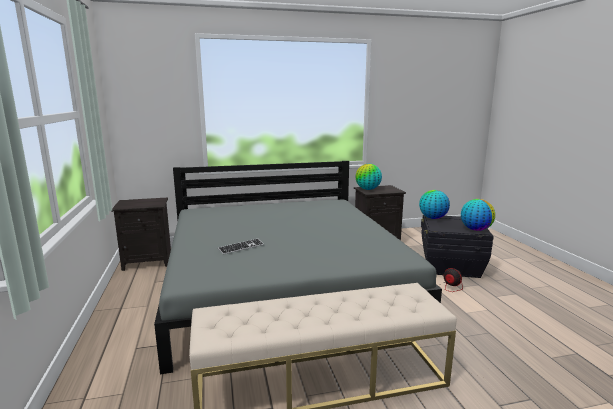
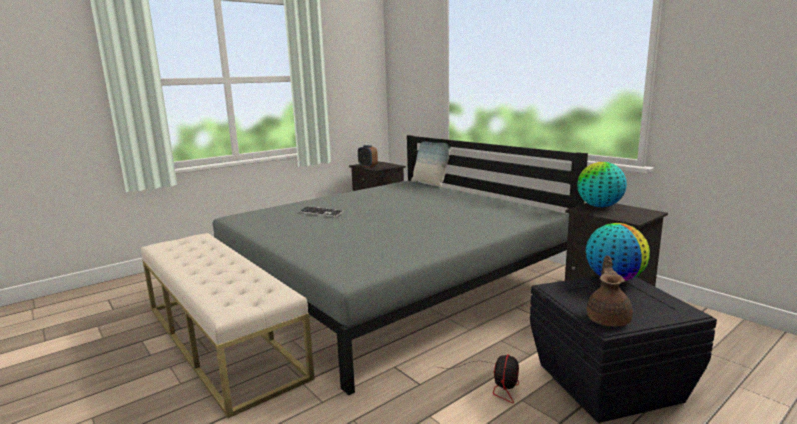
camera: 65 degrees right, 0 degrees up
(136, 205) = (368, 166): none -> alarm clock
(213, 206) = (430, 183): none -> pillow
(475, 230) = (608, 319): globe -> brown teapot

